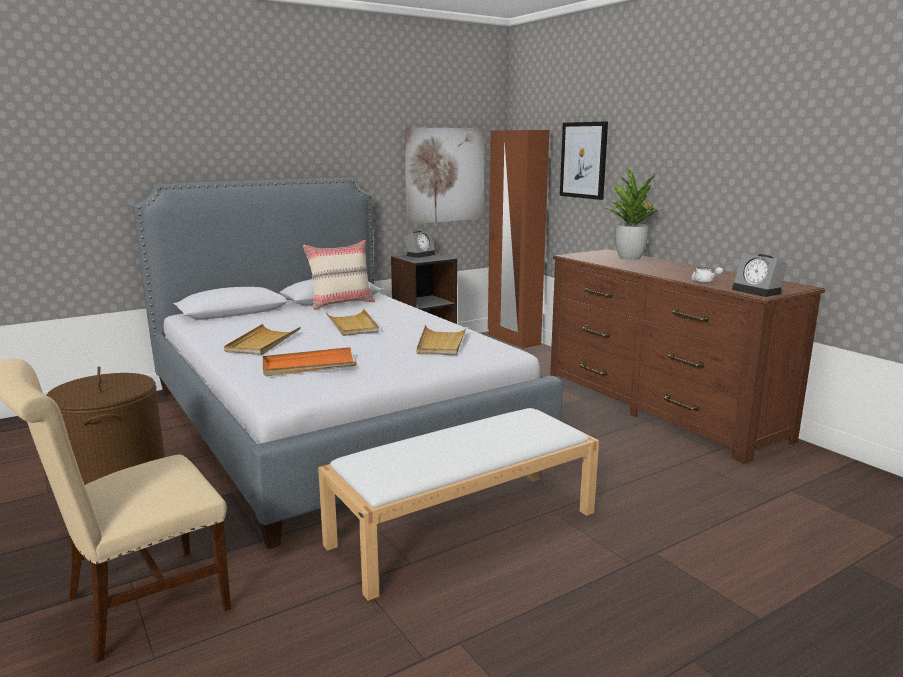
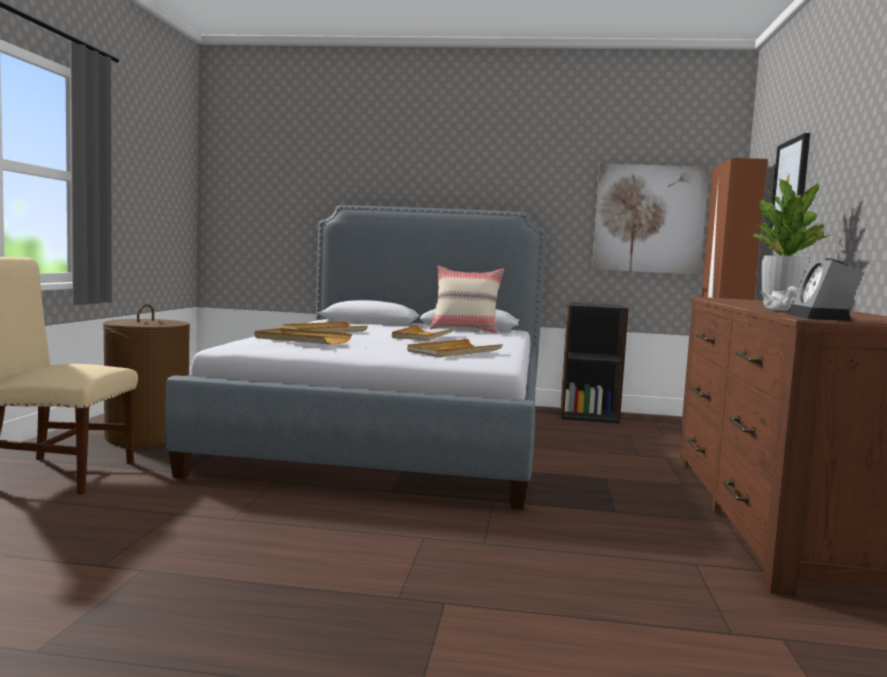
camera: 40 degrees right, 10 degrees down
(309, 366) = (302, 340): orange tray -> beige tray
(420, 255) = (600, 304): alarm clock -> none
(465, 527) = (323, 517): white bench -> none

